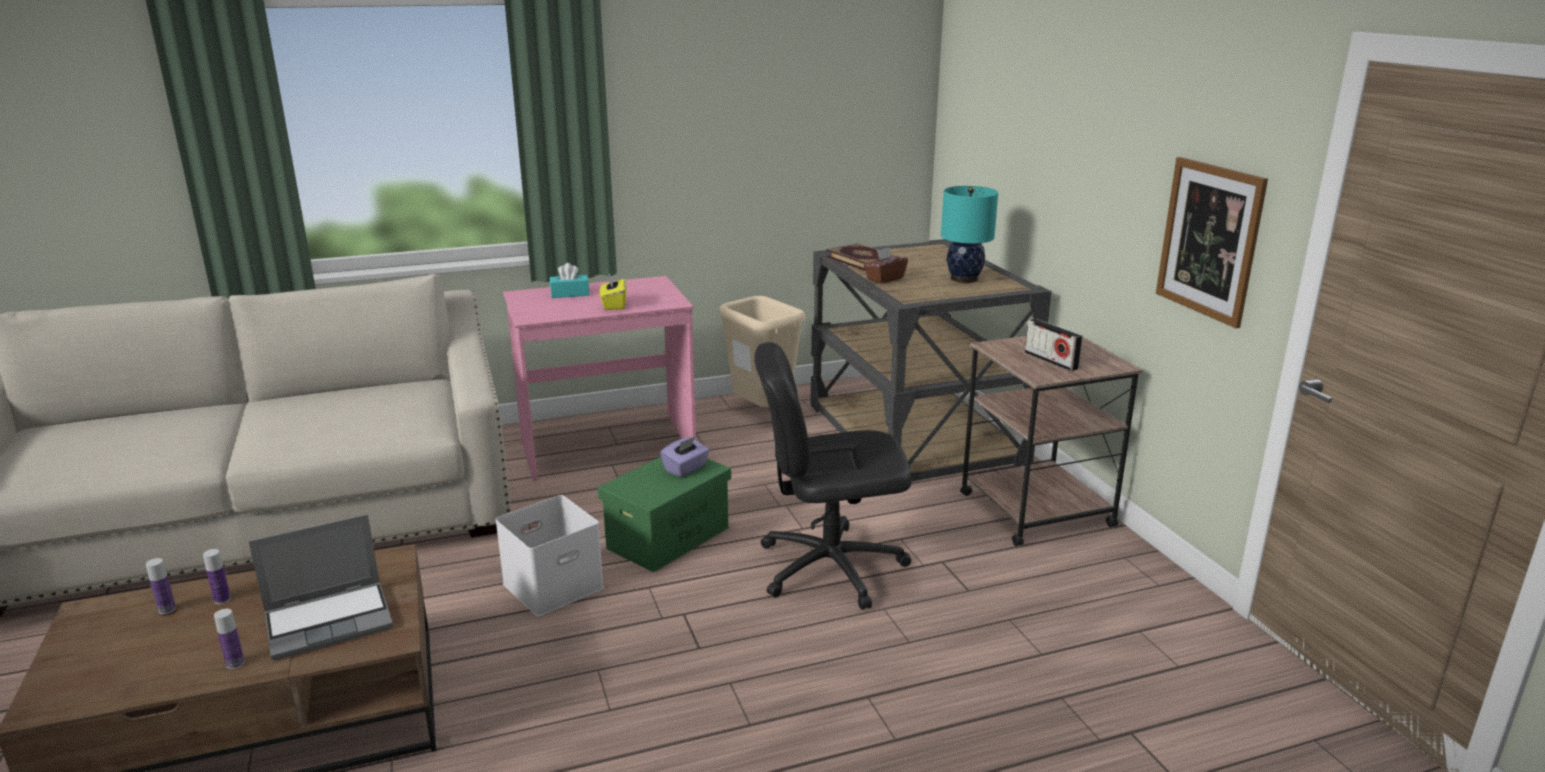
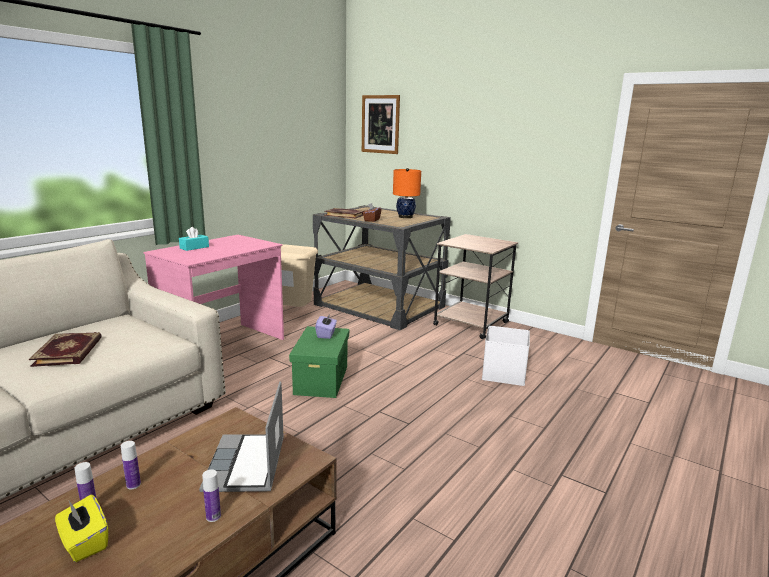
camera: 35 degrees left, 5 degrees down
(319, 420) = (69, 351): none -> book
(331, 621) = (247, 465): laptop -> laptop turned 150 degrees clockwise
(552, 587) = (287, 423): white storage box -> white storage box (504, 374)
(614, 305) = (234, 249): yellow tissue box -> yellow tissue box (84, 542)
(830, 567) = (419, 369): black office chair -> none
(964, 279) = (405, 217): turquoise table lamp -> orange table lamp
(1051, 360) = (481, 244): radio -> none
(1209, 240) = (550, 174): picture -> picture (380, 124)

